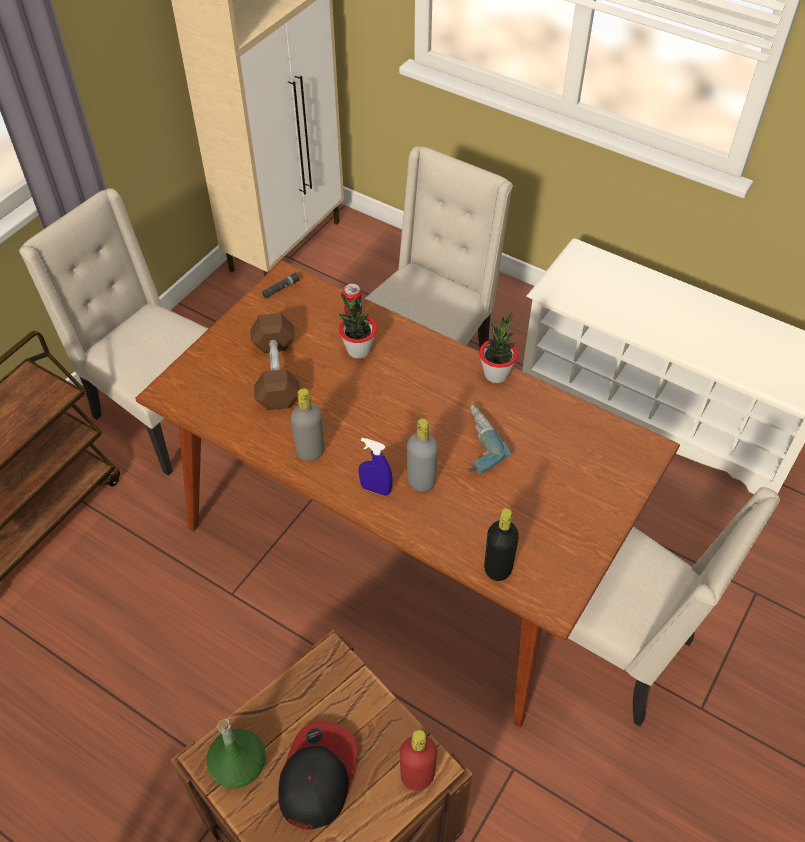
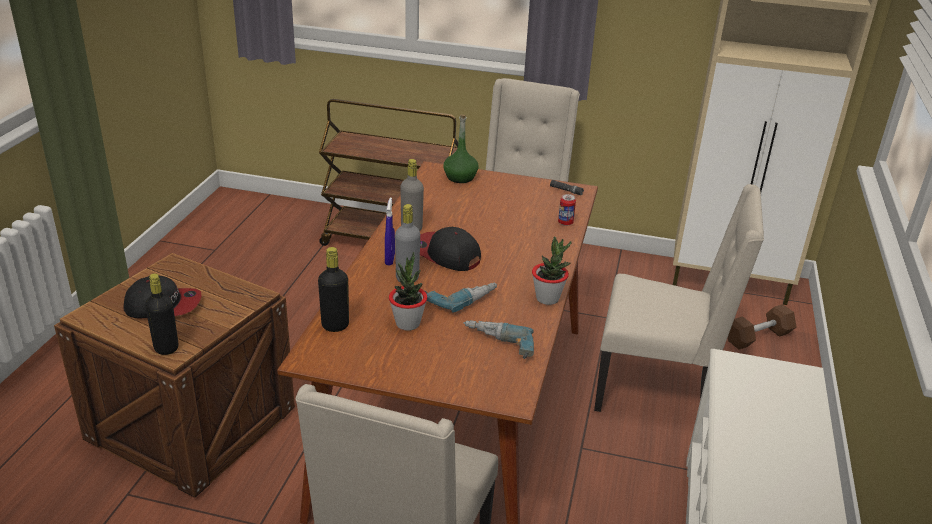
camera: 70 degrees right, 20 degrees down
(238, 765) = (168, 274): green bottle -> green bottle (460, 177)
(276, 373) = (479, 203): brown dumbbell -> brown dumbbell (758, 337)
(358, 350) = (526, 231): potted plant -> potted plant (407, 323)
(382, 434) = (446, 254): none -> cap
(417, 776) = (166, 348): red bottle -> black bottle
(566, 437) = (497, 345): none -> power drill

